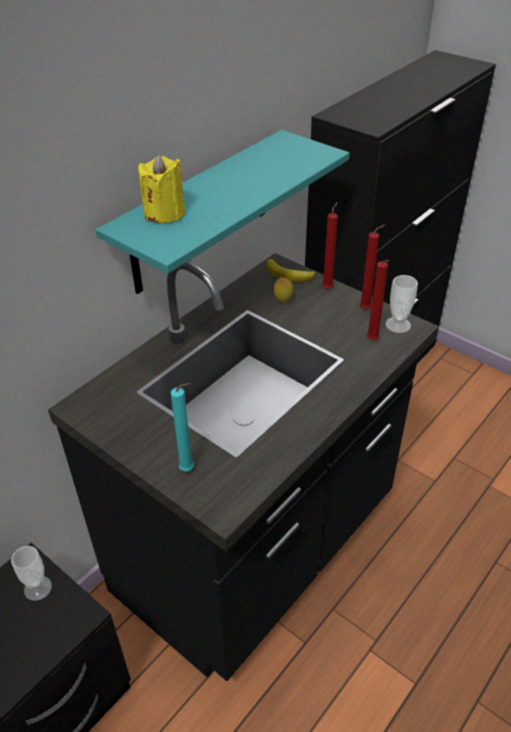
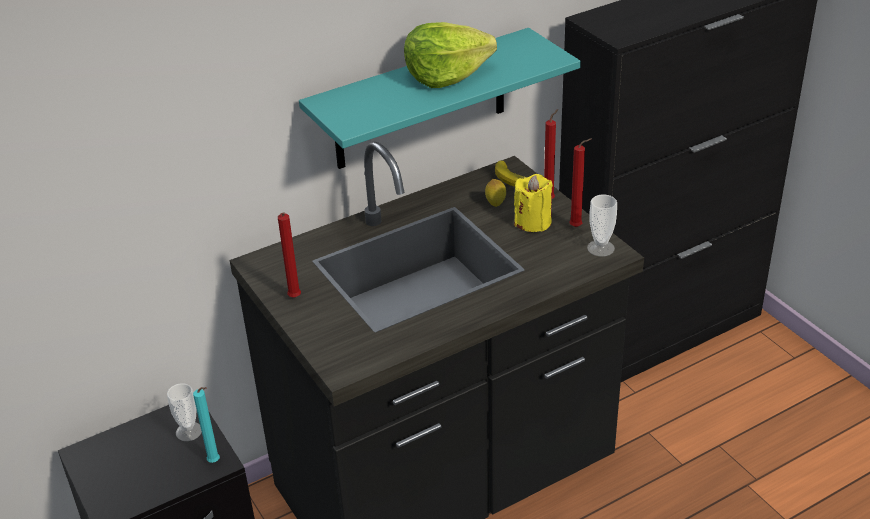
camera: 20 degrees right, 5 degrees down
(164, 213) = (365, 94): yellow candle -> yellow candle (533, 222)
(189, 470) = (328, 333): turquoise candle -> turquoise candle (215, 462)
(234, 183) = (446, 75): none -> lettuce
(373, 341) = (564, 258): red candle -> red candle (294, 299)

